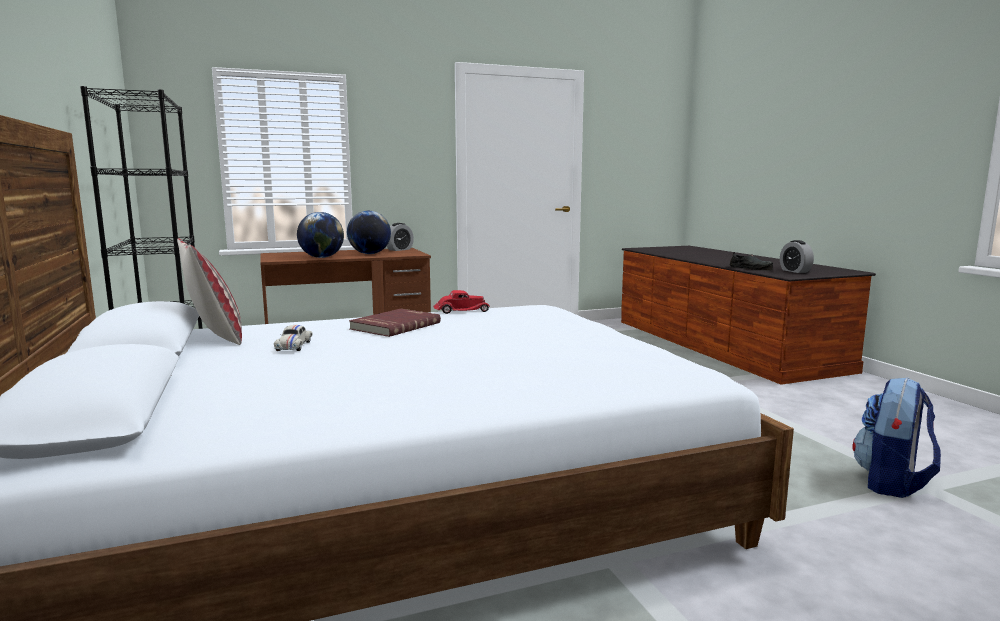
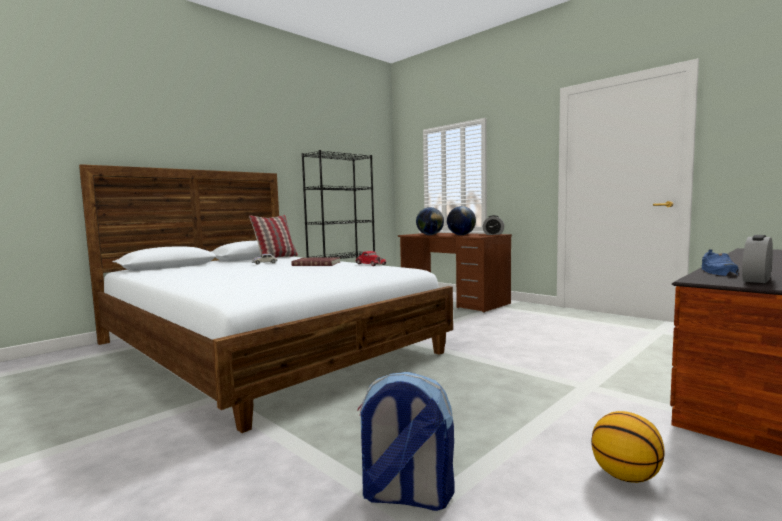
camera: 65 degrees right, 5 degrees down
(751, 268) = (718, 271): black shoe -> blue shoe
(854, 415) = (625, 476): none -> basketball

